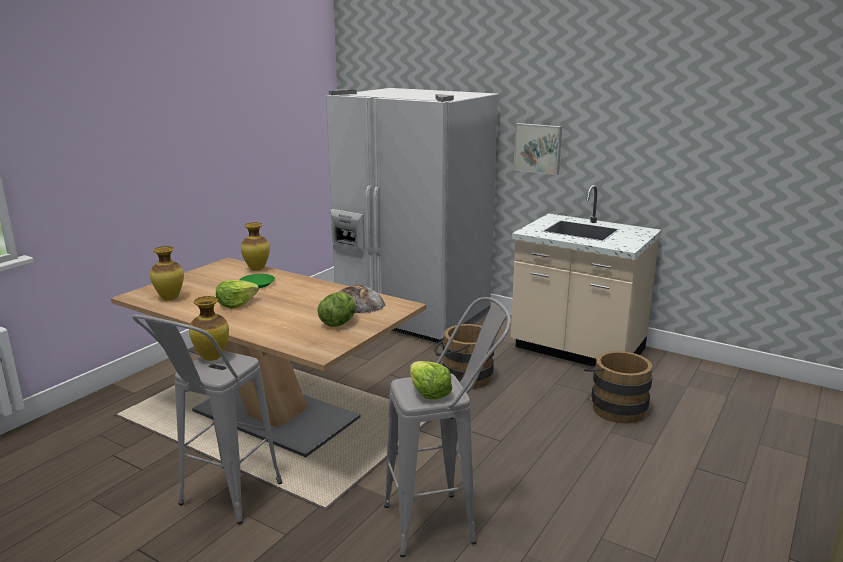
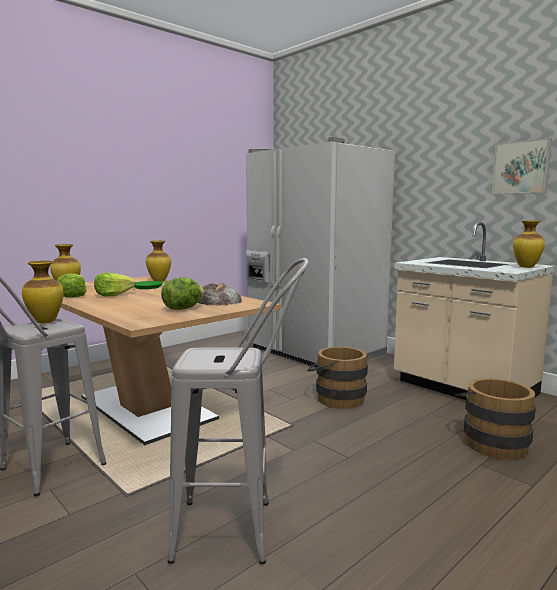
camera: 15 degrees right, 10 degrees down
(429, 393) = (215, 359): lettuce -> lettuce (72, 296)
(538, 148) = (430, 196): picture -> picture (521, 167)
(638, 236) = (527, 267): none -> vase

